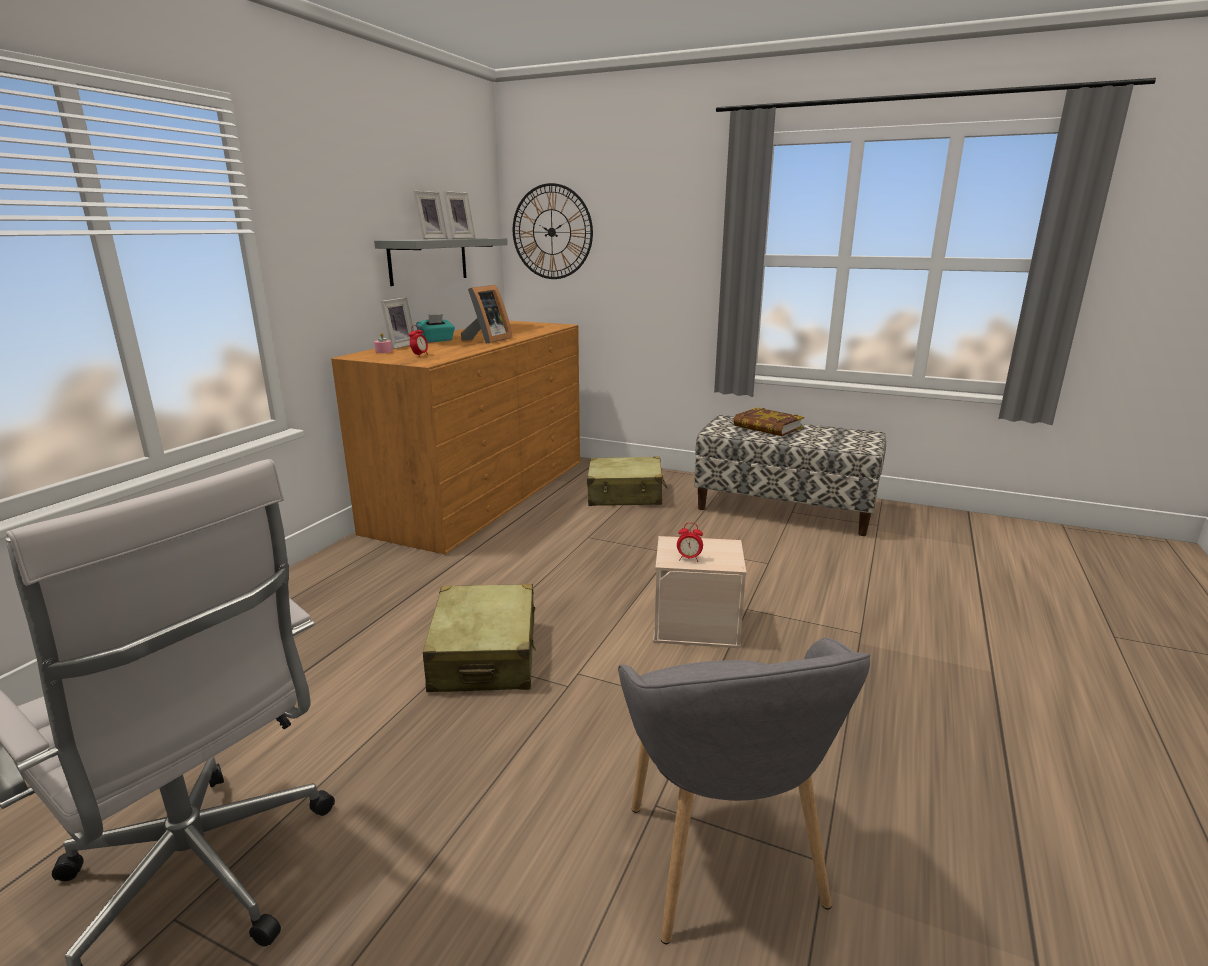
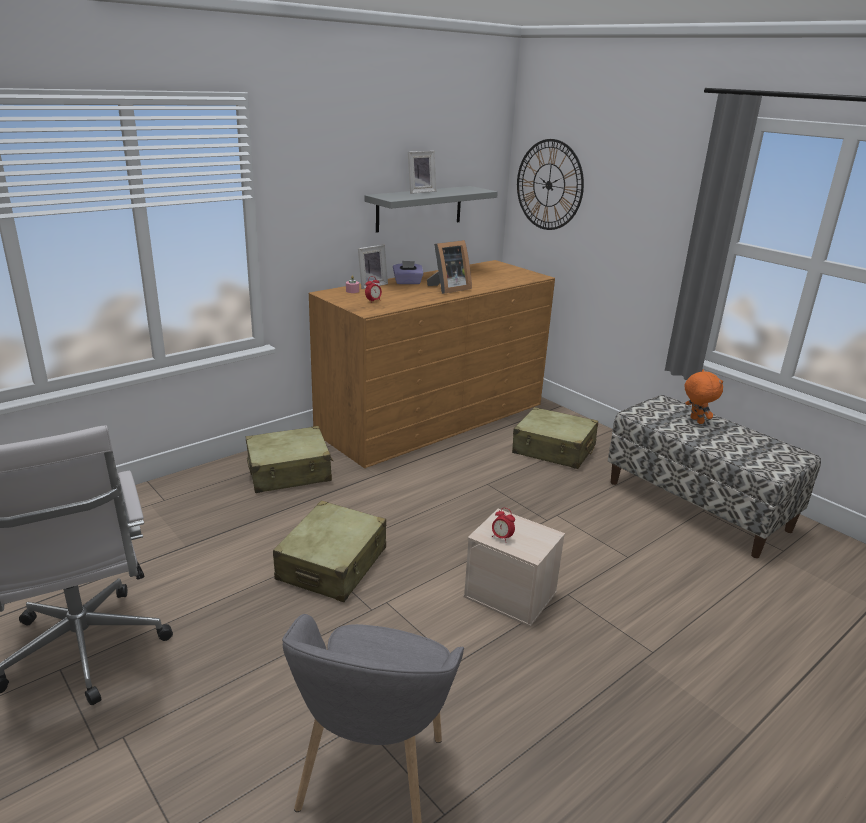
camera: 25 degrees right, 5 degrees up
(356, 579) = (289, 472): none -> beige suitcase
(436, 340) = (407, 282): turquoise tissue box -> purple tissue box
(458, 238) = (444, 193): picture frame -> none
(767, 427) = (695, 421): book -> orange plush toy

